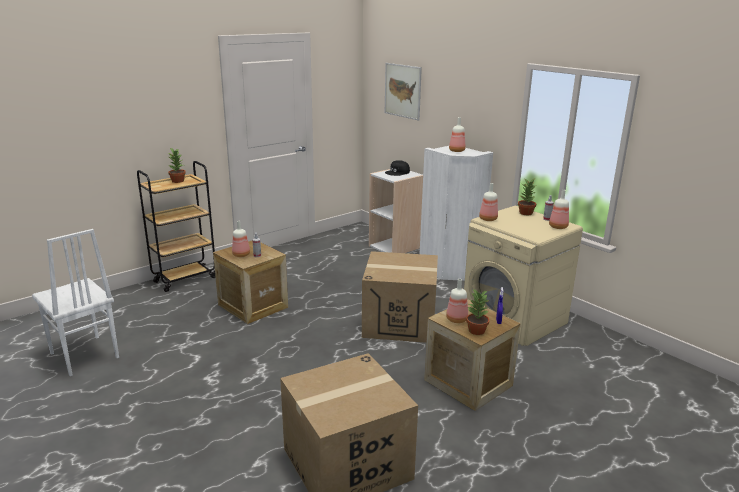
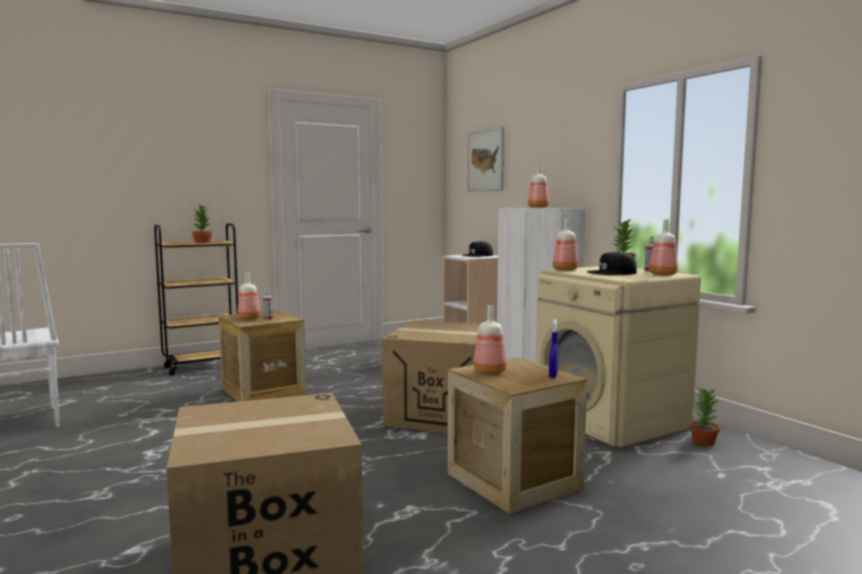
camera: 10 degrees right, 15 degrees down
(476, 330) = (512, 382): potted plant -> potted plant (703, 441)
(523, 224) = (612, 273): none -> black cap

